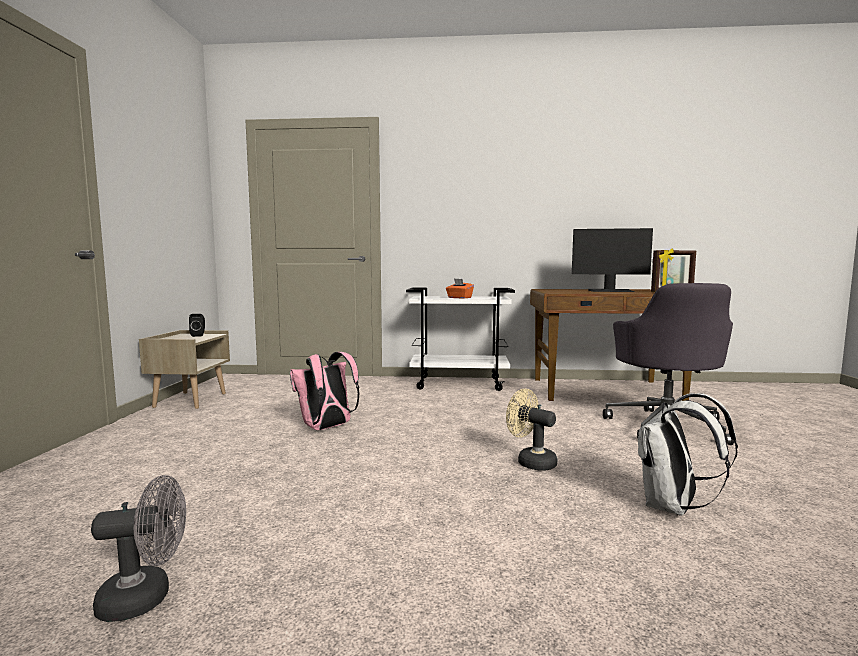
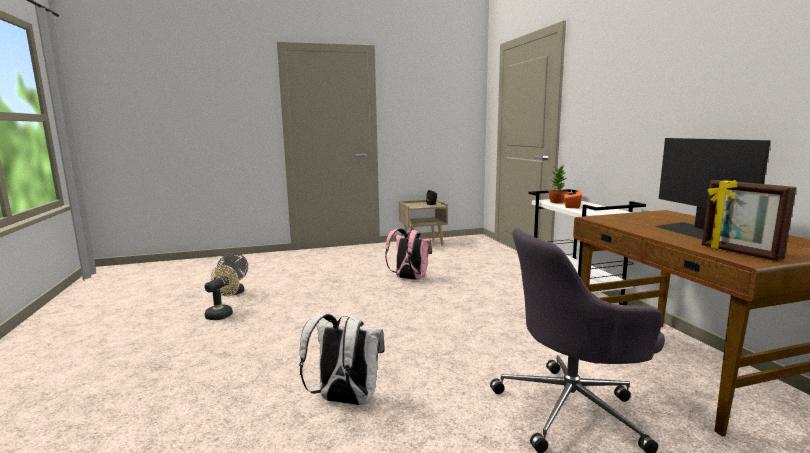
camera: 70 degrees right, 5 degrees up
(432, 297) = (557, 202): none -> potted plant
(531, 461) = (398, 343): beige fan -> beige fan (222, 313)

